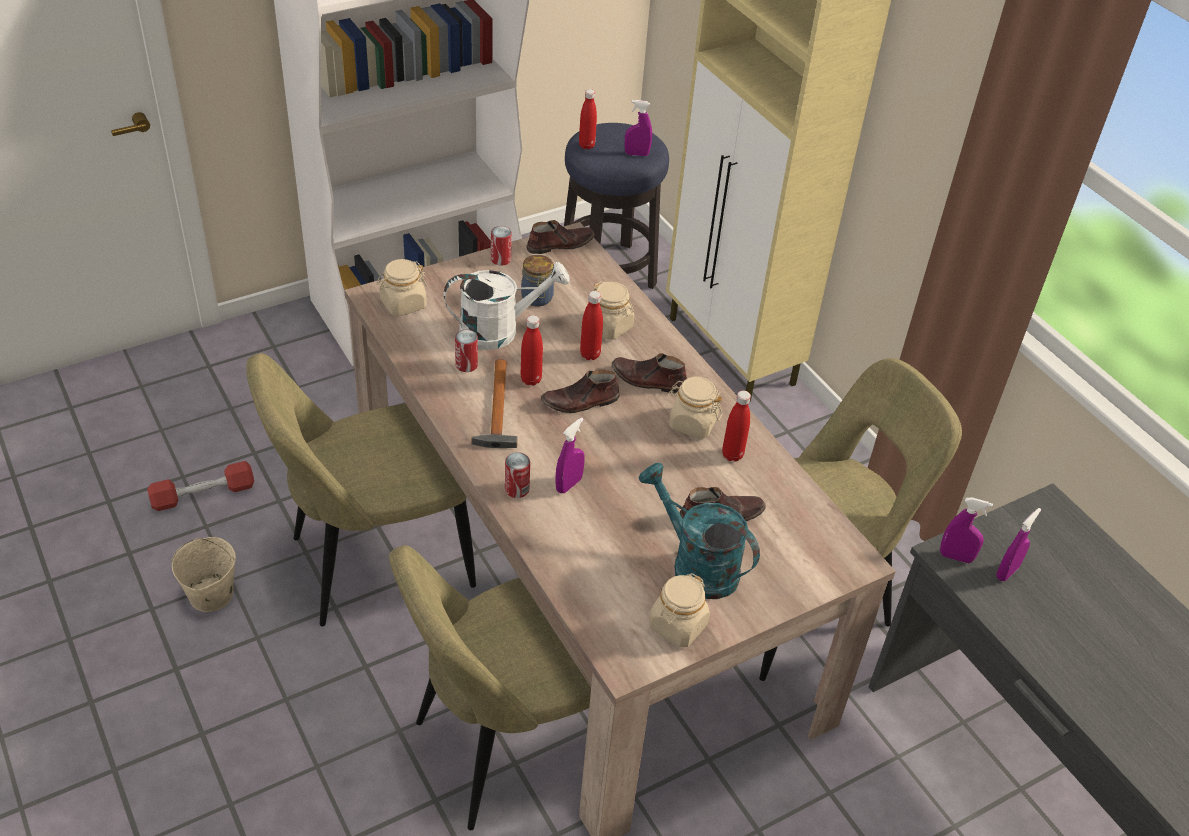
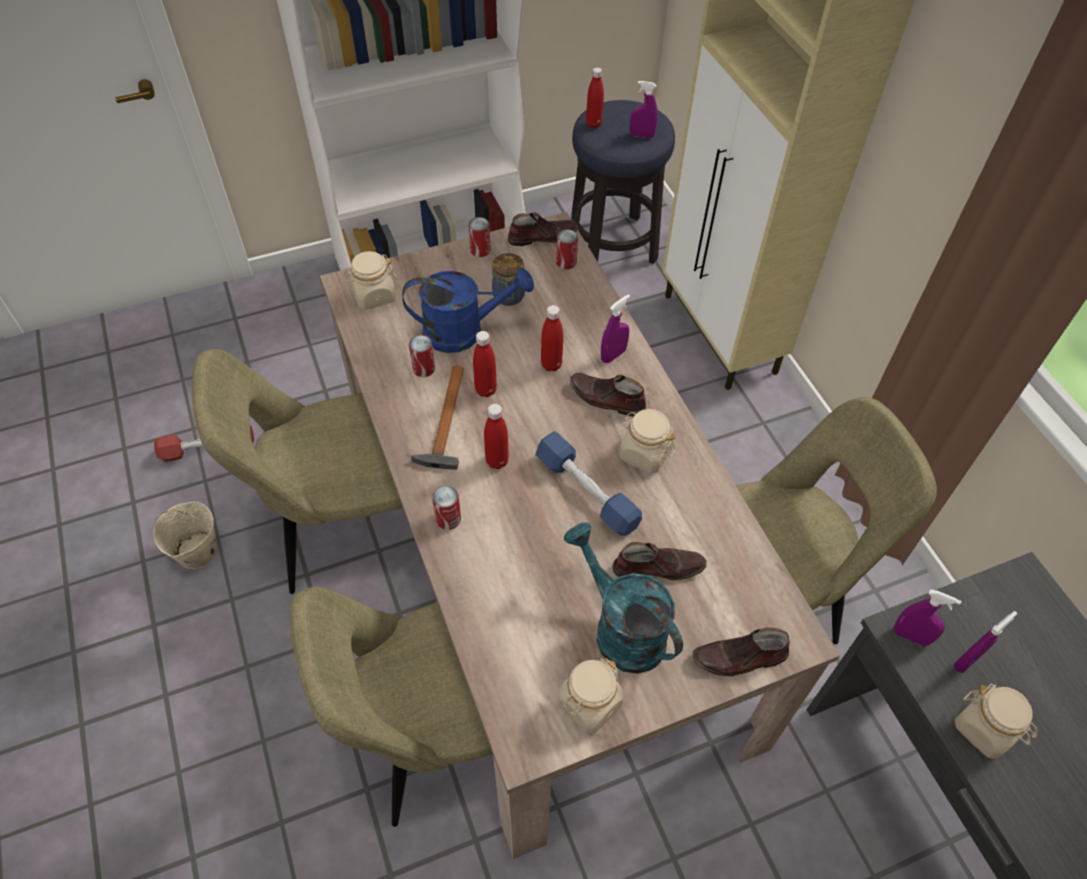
camera: 10 degrees right, 10 degrees up
(499, 330) = (464, 331): white watering can -> blue watering can
(569, 484) = (503, 518): purple spray bottle -> purple spray bottle (613, 355)
(580, 402) = (532, 420): brown shoe -> brown shoe (740, 658)
(587, 266) = (566, 262): none -> can
(609, 327) = (576, 333): beige jar -> beige jar (985, 729)
(644, 458) = (586, 492): none -> blue dumbbell
(732, 455) = (681, 495): red bottle -> red bottle (497, 461)

